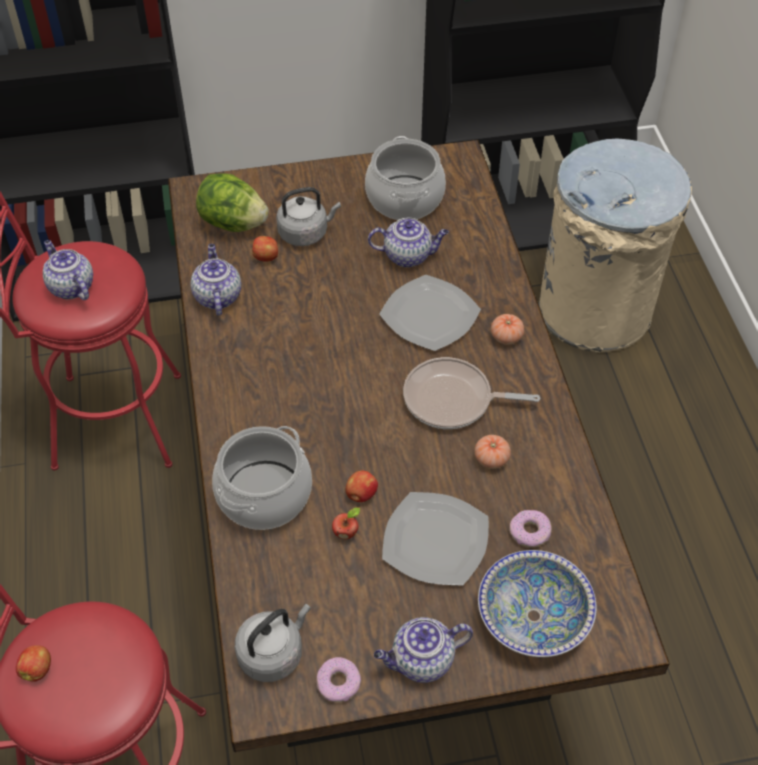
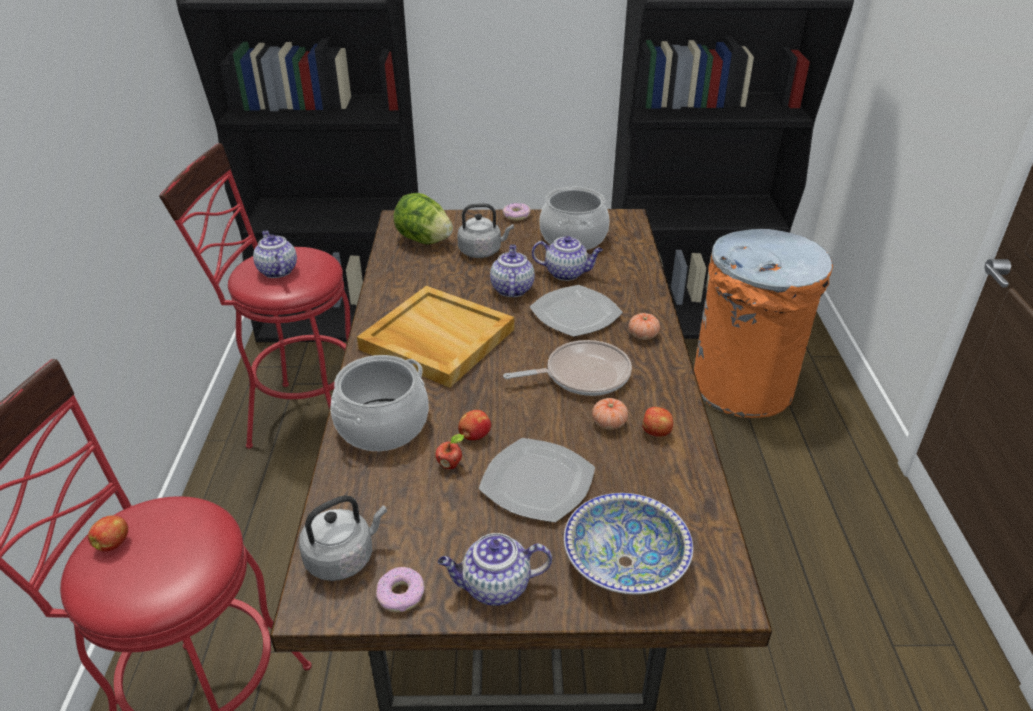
camera: 10 degrees right, 15 degrees down
(217, 296) = (393, 283): teapot -> teapot (511, 289)
(266, 257) = (444, 263): apple -> apple (656, 432)
(288, 372) = (436, 339): none -> beige tray
(453, 400) = (582, 375): frying pan -> frying pan turned 150 degrees clockwise
(530, 532) = (635, 487): donut -> donut (516, 216)
(596, 310) = (743, 387): beige trash can -> orange trash can

